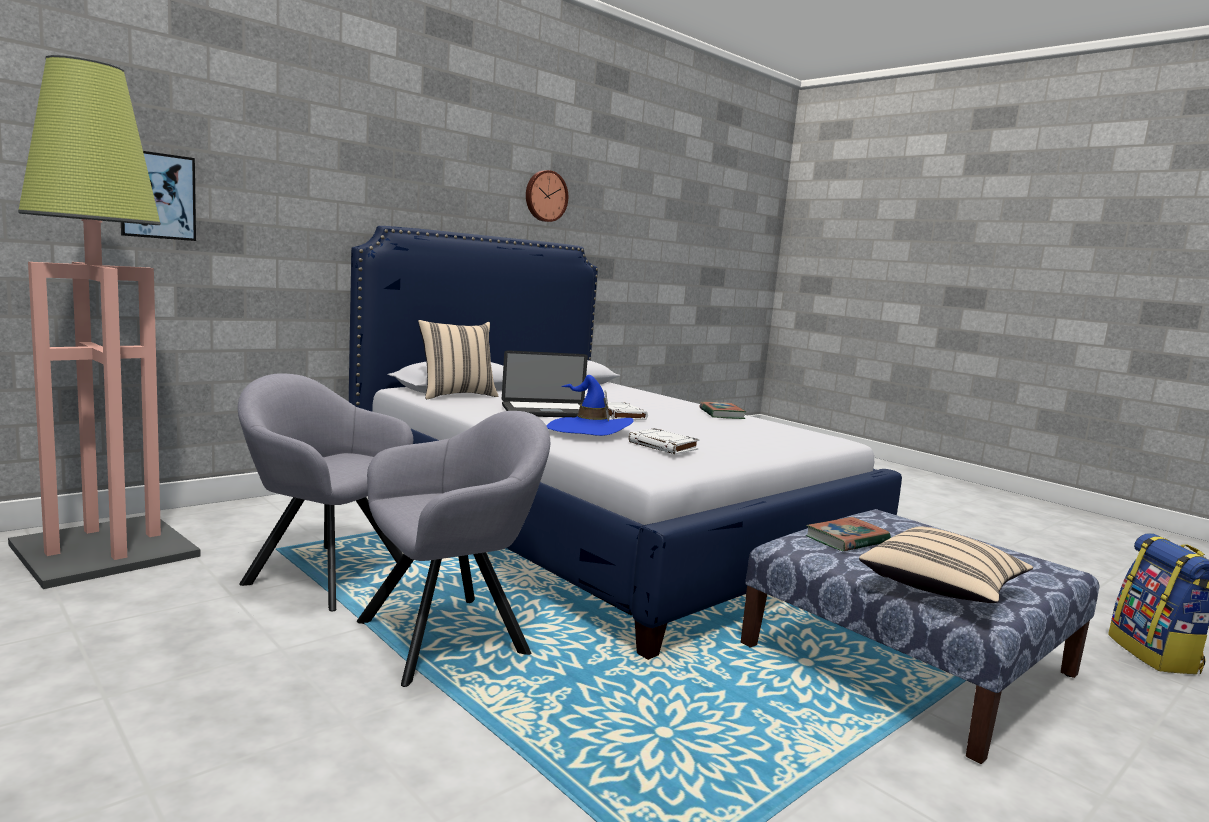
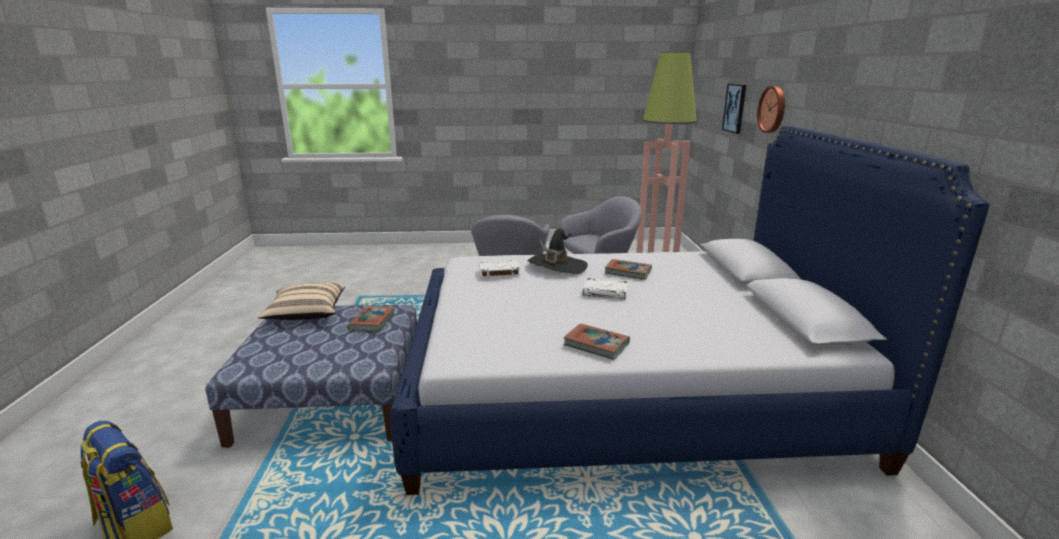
camera: 130 degrees right, 10 degrees up
(456, 395) = (704, 262): beige pillow -> none
(545, 196) = (957, 84): wall clock -> wall clock (773, 109)
(547, 412) = (628, 272): laptop -> book
(589, 430) = (557, 266): blue hat -> black hat

